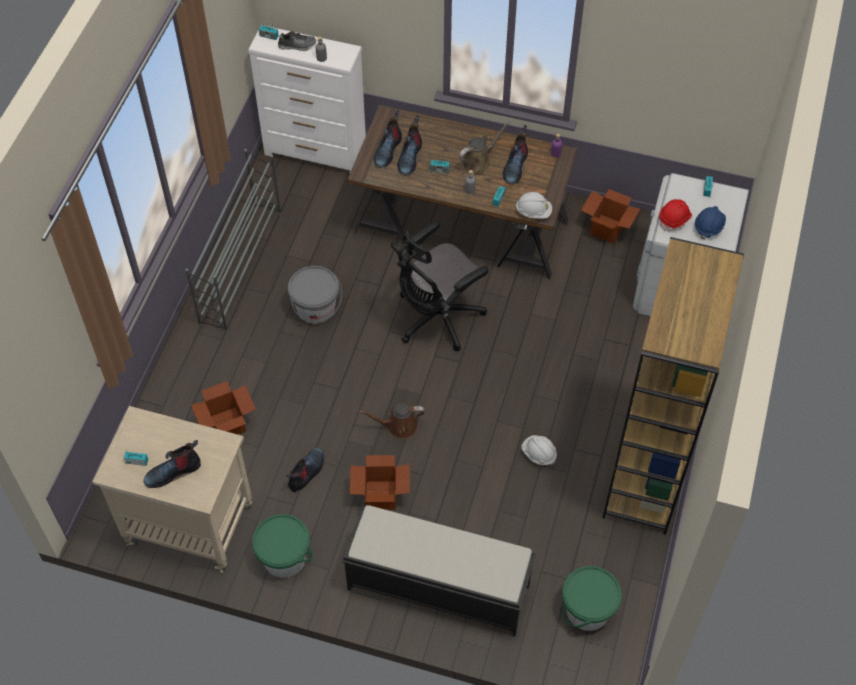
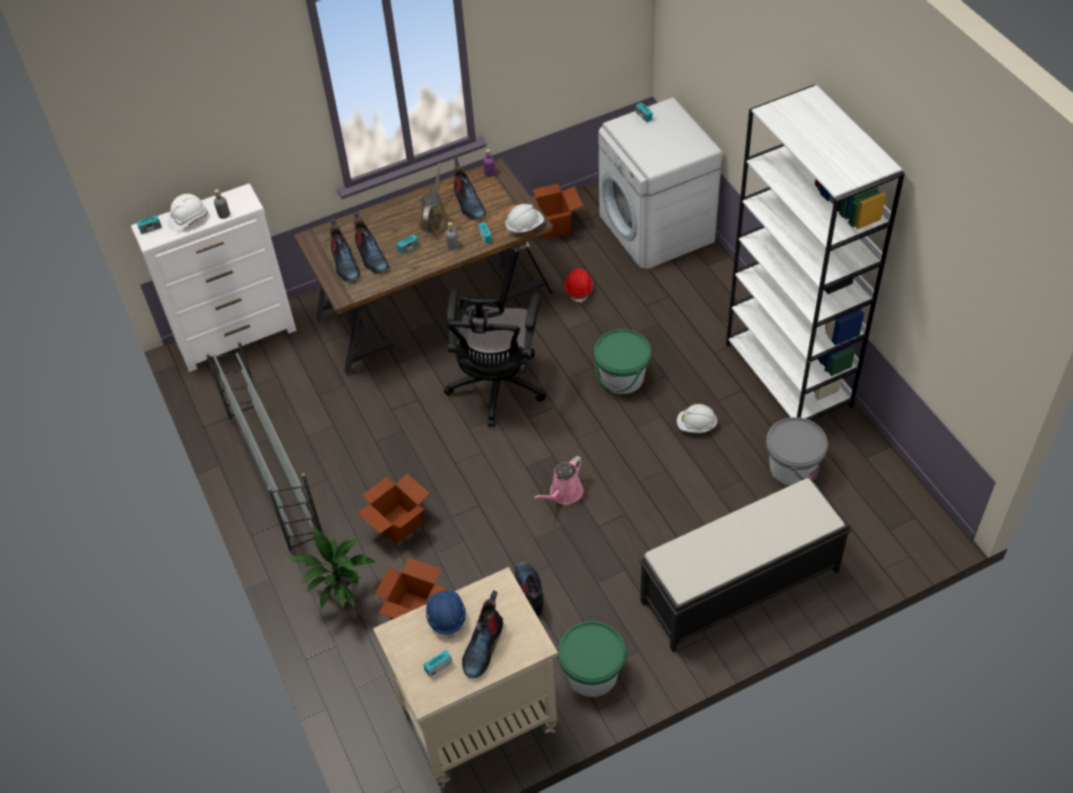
camera: 40 degrees left, 5 degrees down
(197, 379) = (342, 597): none -> potted plant
(297, 45) = (188, 219): shoe -> white hard hat
(315, 308) = (383, 458): grey bucket -> grey bucket (792, 467)
(381, 496) = (613, 557): cardboard box -> cardboard box (398, 524)
(398, 426) = (564, 493): brown watering can -> pink watering can
(587, 610) = (864, 506): green bucket -> green bucket (622, 377)
(647, 473) = (789, 375): brown bookcase -> white bookcase
(674, 219) = (646, 152): red hard hat -> red hard hat (579, 289)
(708, 227) = (676, 141): blue hard hat -> blue hard hat (446, 617)

